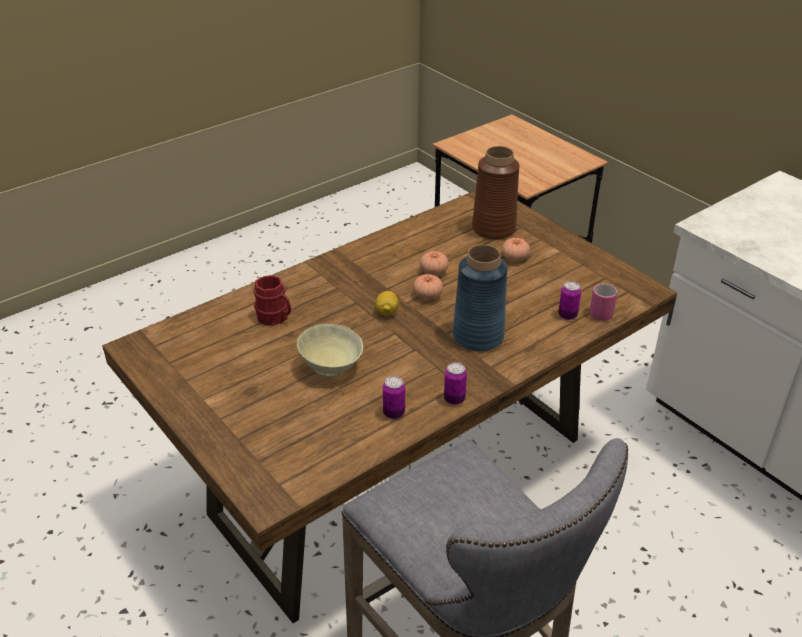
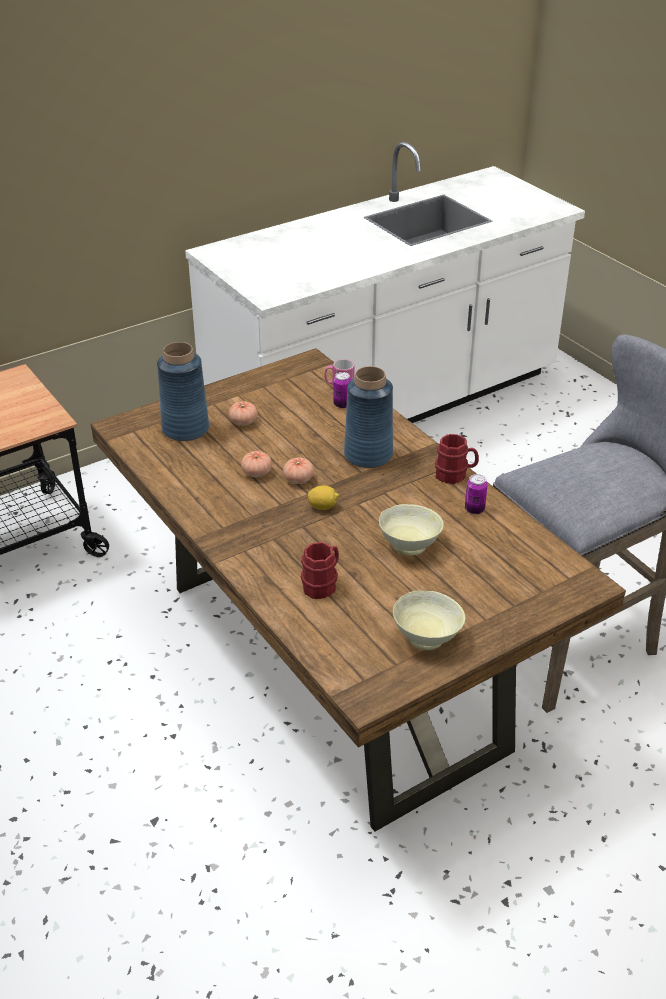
camera: 85 degrees left, 0 degrees up
(199, 381) = (428, 638): none -> beige bowl
(454, 399) = (455, 475): can -> red mug
(493, 229) = (186, 429): brown vase -> blue vase

